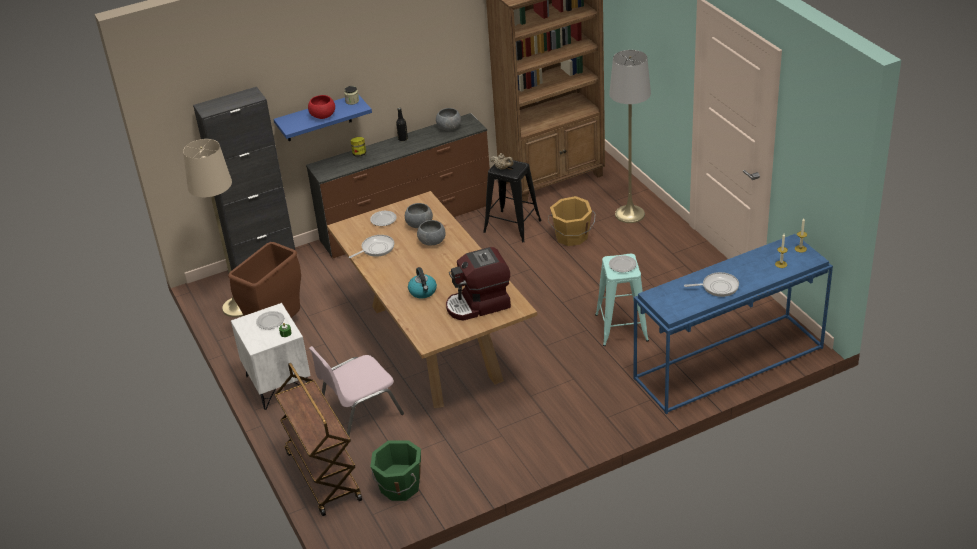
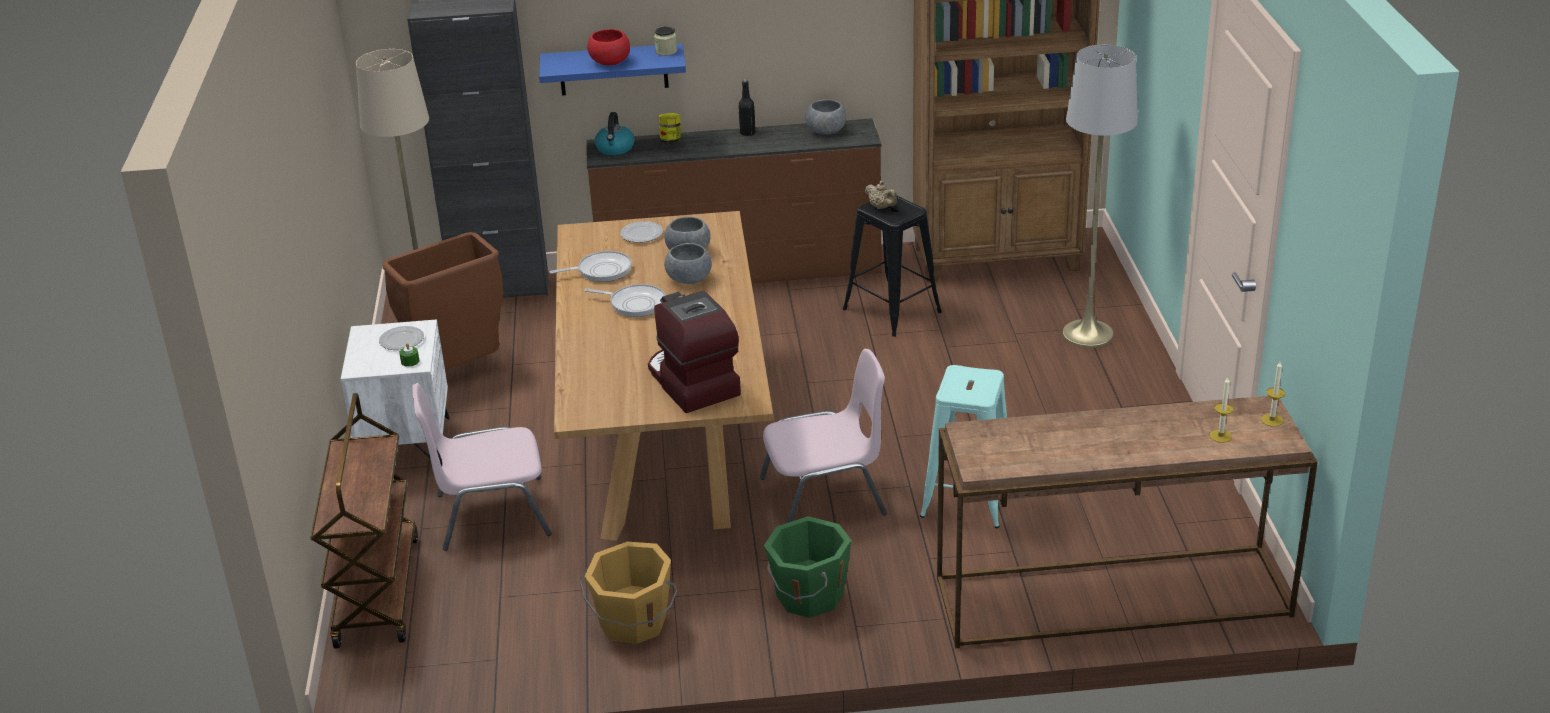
camera: 20 degrees right, 5 degrees down
(399, 487) = (472, 639): green bucket -> green bucket (808, 596)
(423, 291) = (623, 344): kettle -> kettle (615, 149)
(479, 305) = (691, 383): coffee machine -> coffee machine turned 60 degrees clockwise
(545, 349) = (825, 497): none -> pink chair
(571, 237) = (973, 346): orange bucket -> orange bucket (633, 623)
(622, 265) = (971, 384): plate -> none
(718, 287) = (1085, 445): frying pan -> frying pan (634, 304)
(728, 364) = (1110, 599): blue console table -> brown console table

